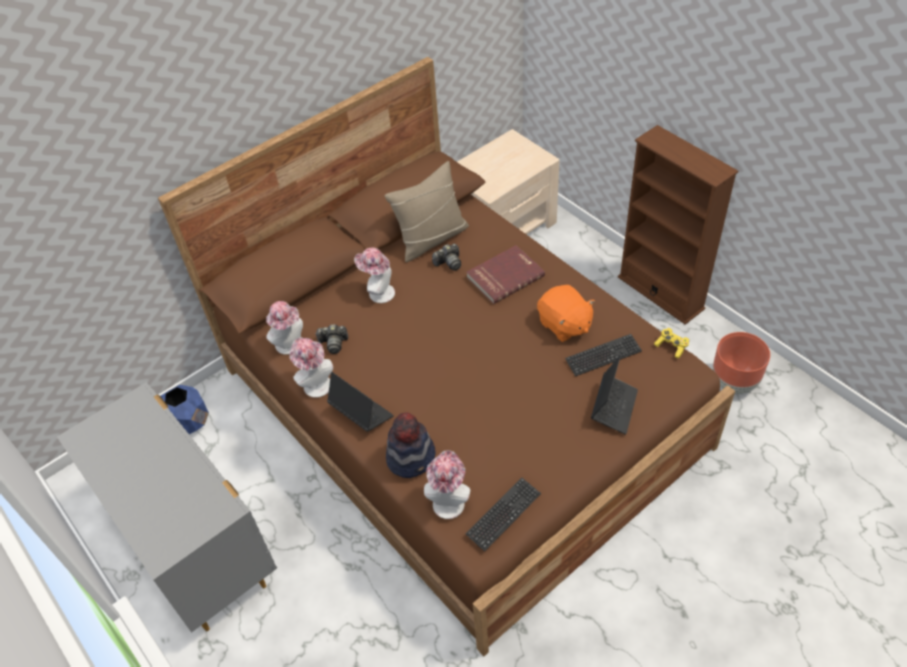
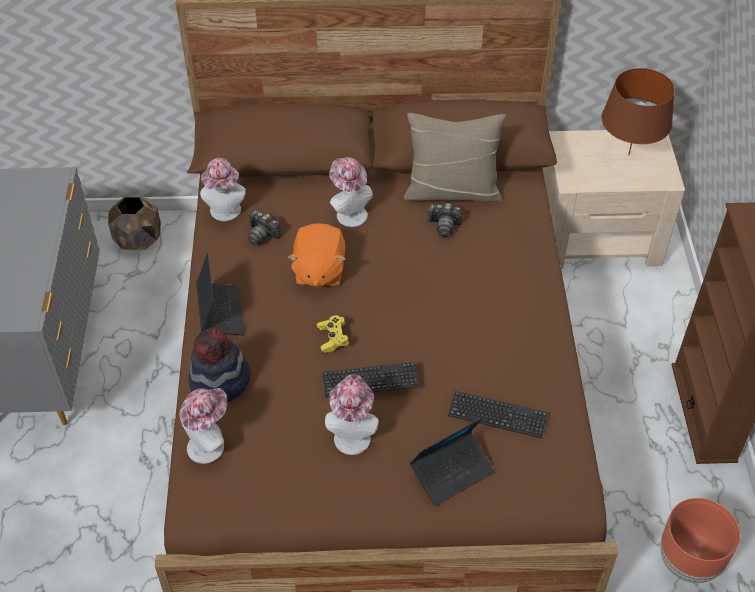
camera: 35 degrees right, 0 degrees up
(189, 423) = (139, 240): blue planter -> brown planter
(315, 383) = (211, 260): hat -> hat (352, 434)
(503, 514) = (243, 493): keyboard -> keyboard (370, 381)
(504, 276) = (484, 272): red book -> none
(506, 156) = (628, 154): none -> brown table lamp
(564, 325) = (491, 359): orange plush toy -> orange plush toy (318, 271)
(671, 346) = (580, 455): yellow game controller -> yellow game controller (333, 338)

